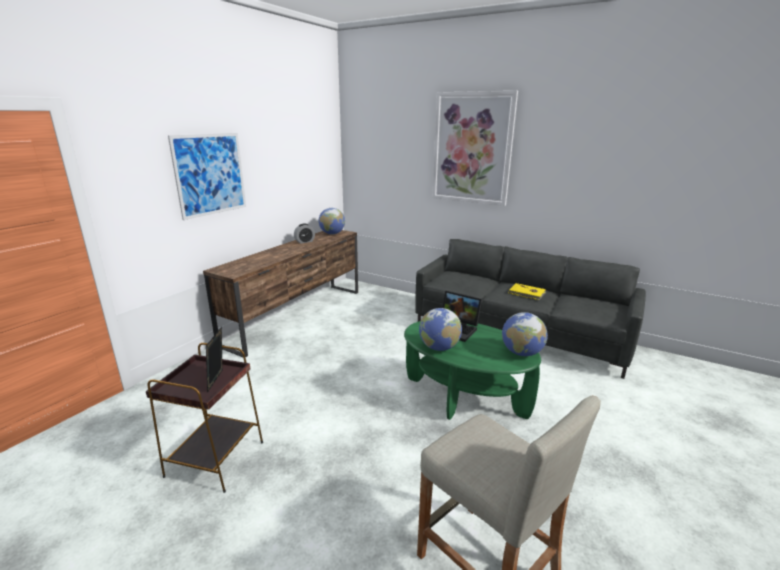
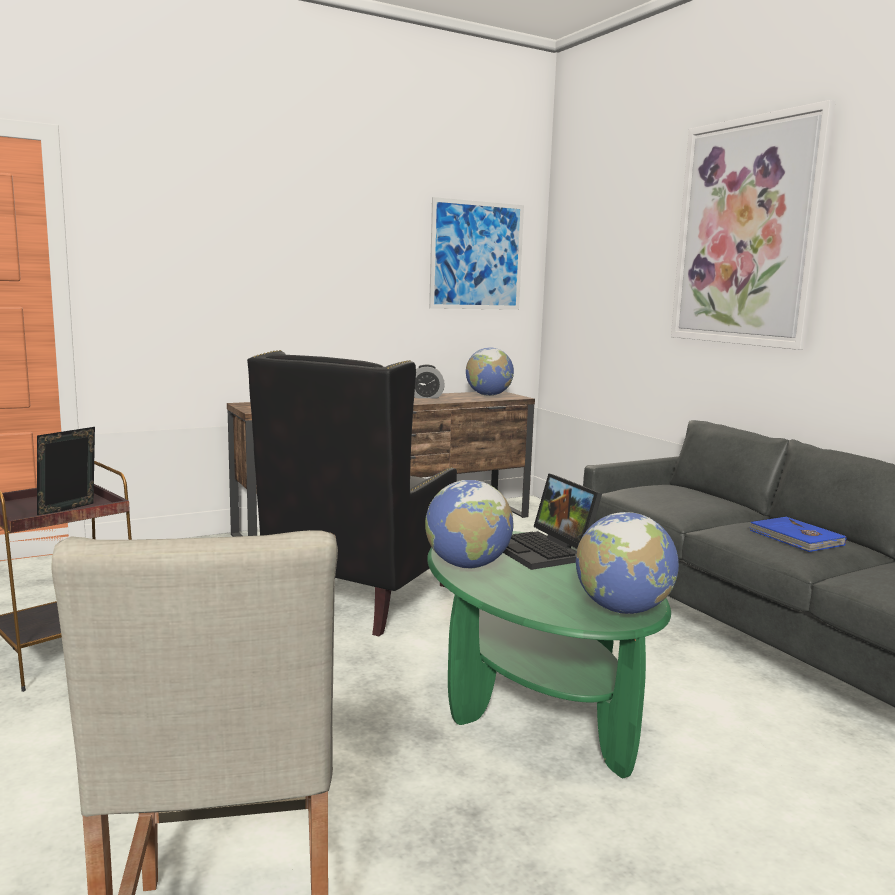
camera: 30 degrees right, 10 degrees down
(210, 174) = (267, 258): picture -> picture (476, 255)
(337, 366) = (365, 598): none -> black armchair
(527, 293) = (796, 538): yellow book -> blue book

